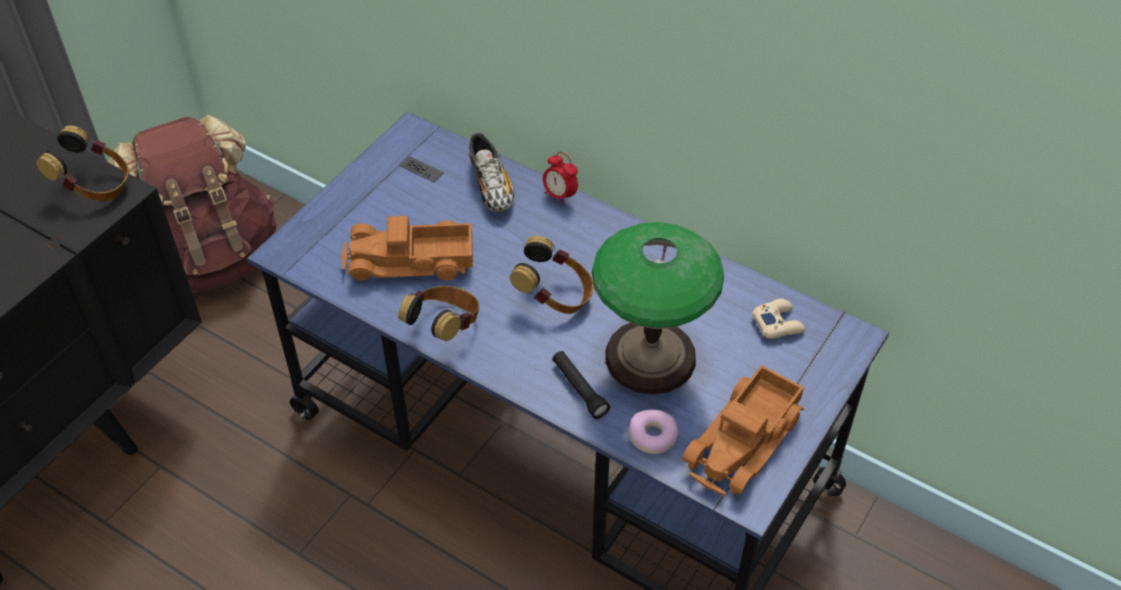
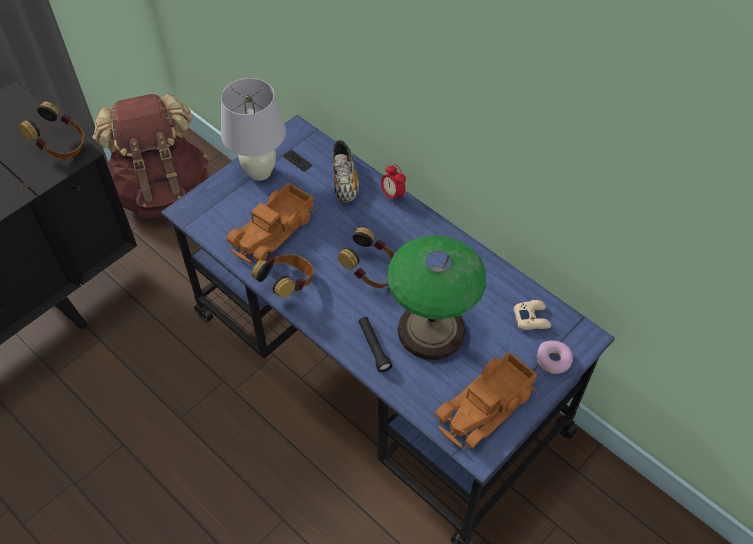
camera: 10 degrees right, 5 degrees up
(373, 191) = (259, 172): none -> white table lamp
(410, 262) = (274, 231): toy truck -> toy truck turned 60 degrees counterclockwise
(653, 437) = (419, 392): donut -> donut (553, 360)

